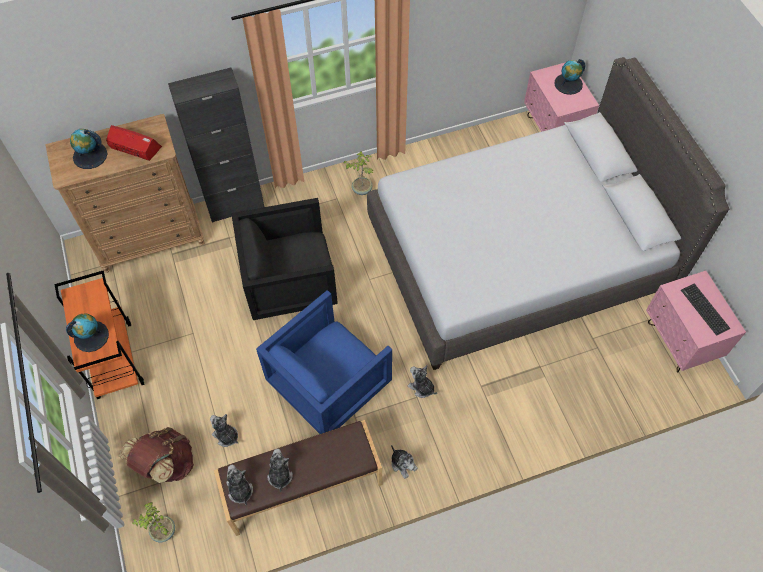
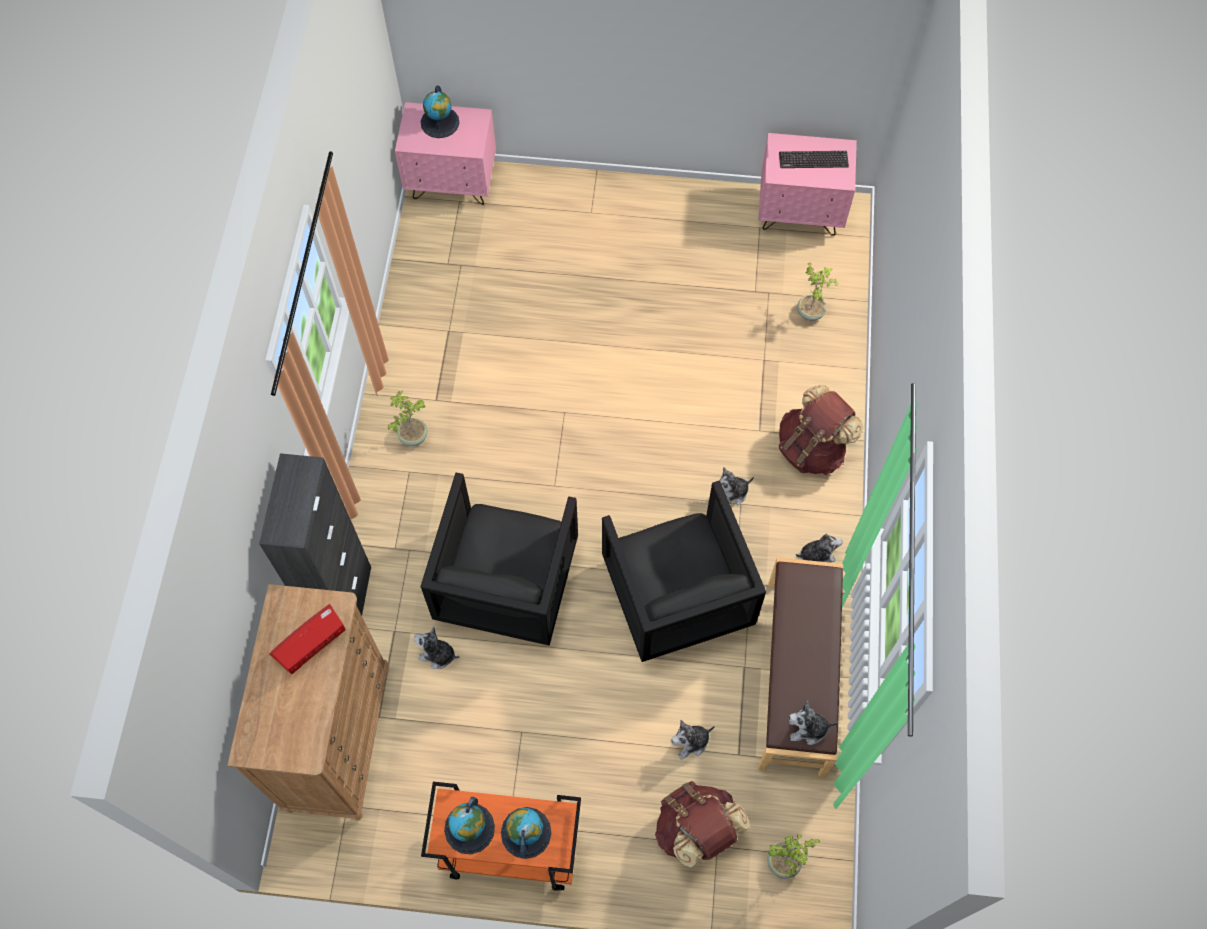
camera: 65 degrees left, 5 degrees up
(90, 155) = (288, 707): globe -> globe (469, 828)
(279, 475) = (808, 676): plush toy -> plush toy (437, 655)
(329, 383) = (676, 592): blue armchair -> black armchair
(487, 427) = (812, 448): none -> brown backpack
(518, 256) = (610, 310): grey bed -> none
(600, 382) = (810, 312): none -> potted plant

